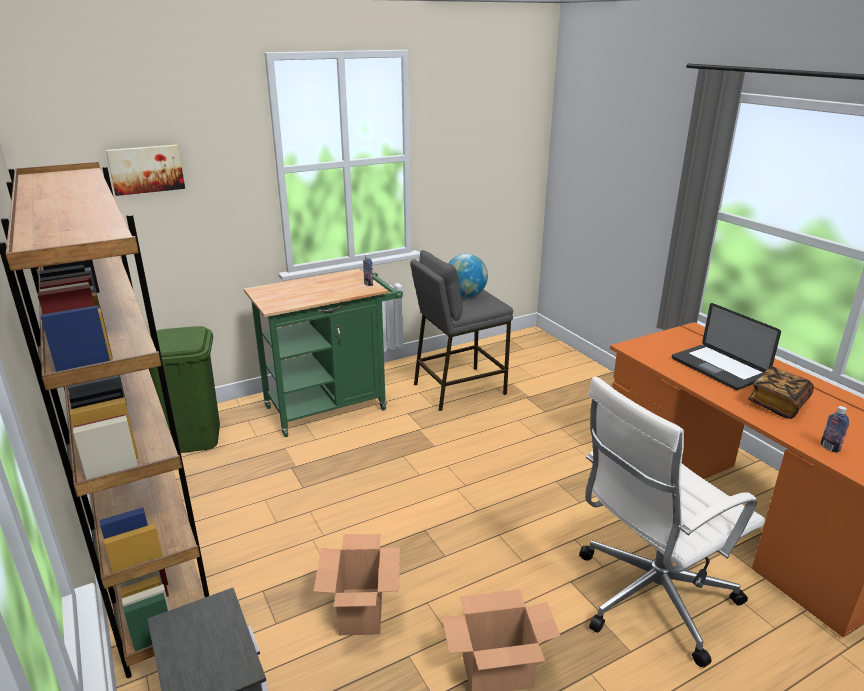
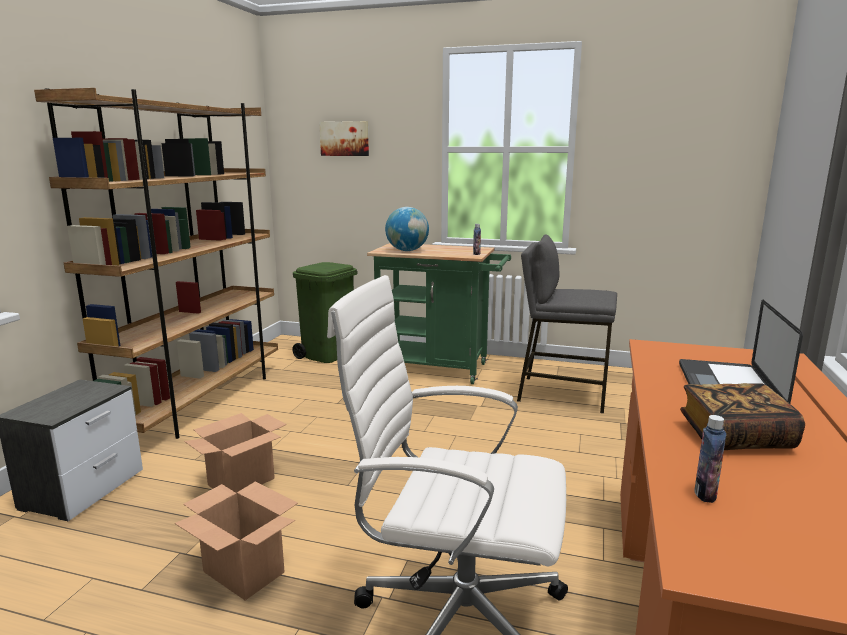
camera: 45 degrees right, 10 degrees down
(465, 296) = (582, 291): globe -> globe (407, 251)

